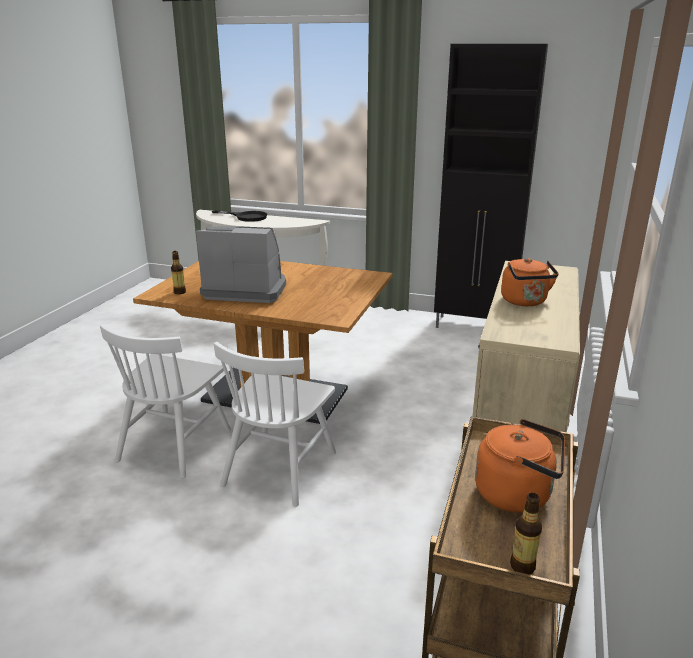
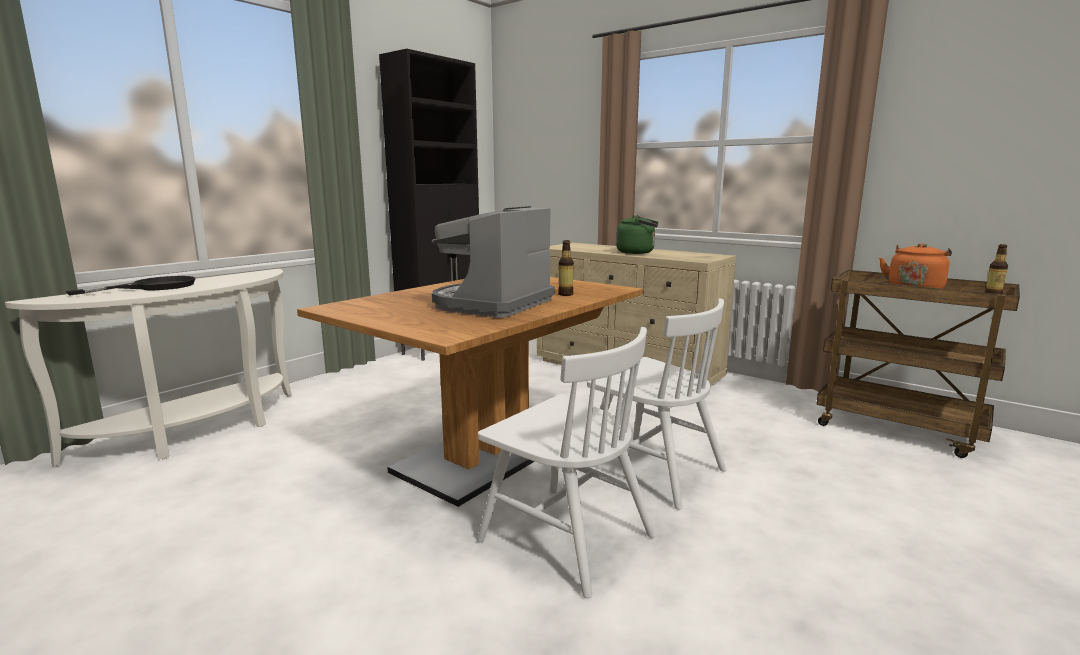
camera: 70 degrees left, 10 degrees down
(179, 292) = (457, 325): bottle -> bottle (565, 294)
(525, 302) = (638, 252): orange kettle -> green kettle

